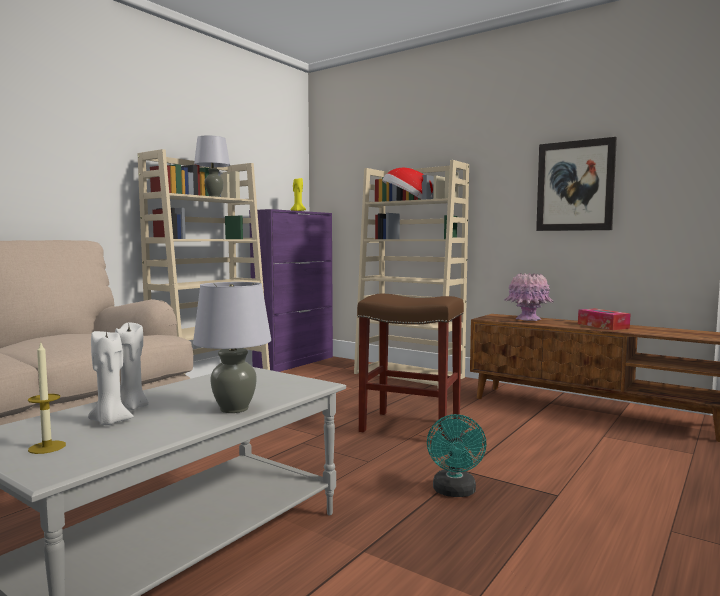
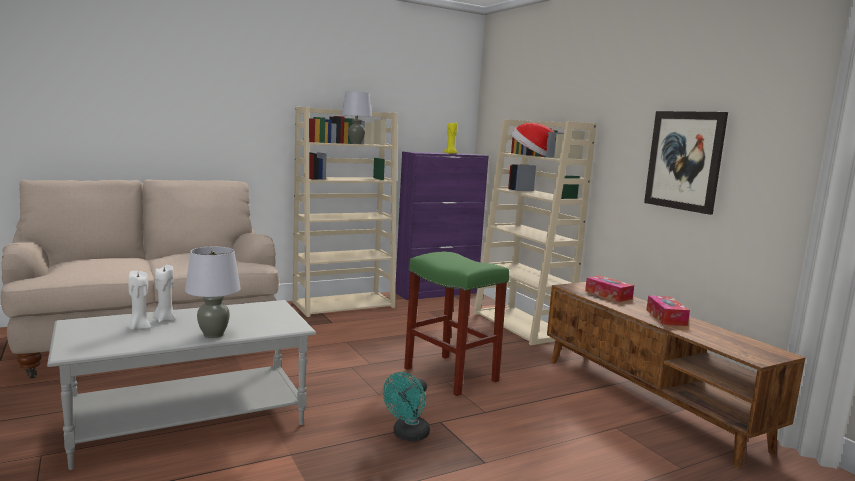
camera: 25 degrees right, 5 degrees up
(47, 447) = (89, 337): candle -> none
(412, 427) = (452, 375): brown stool -> green stool
(527, 319) = (608, 295): pink vase -> tissue box

